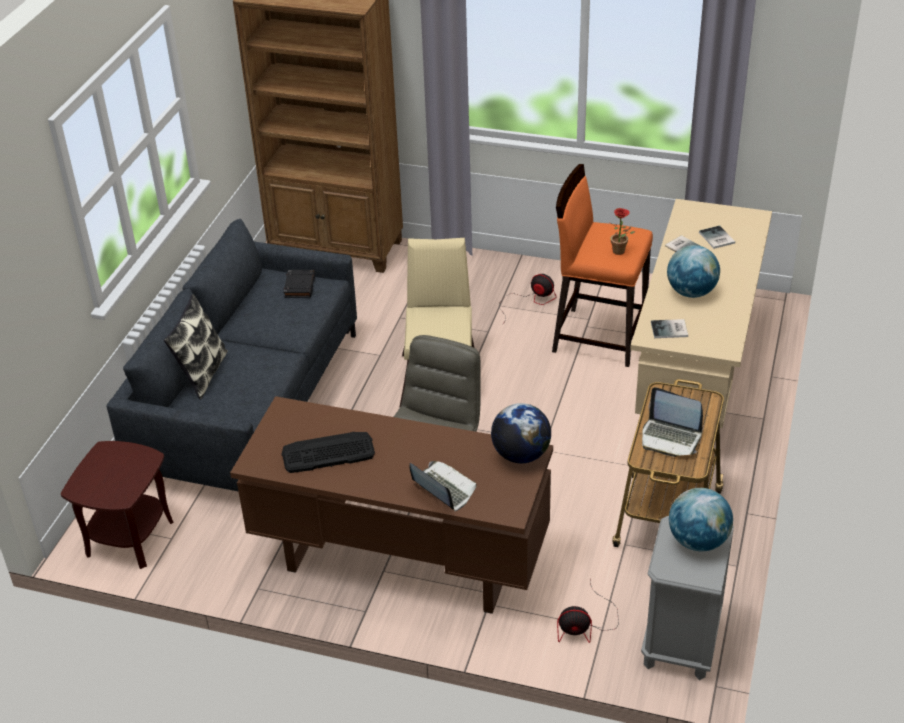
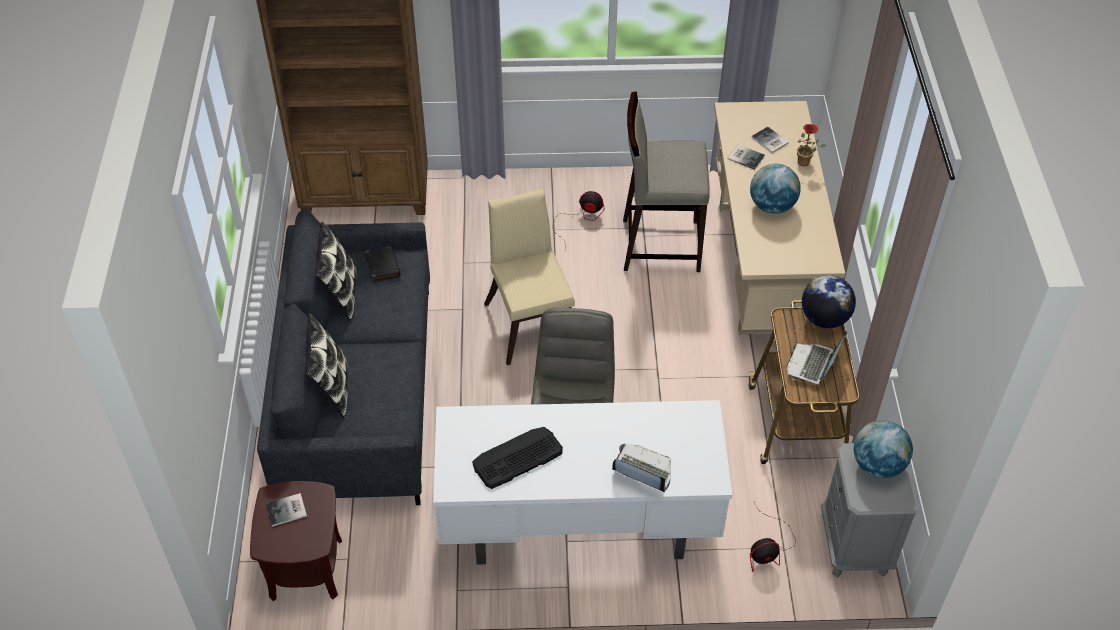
camera: 20 degrees left, 10 degrees up
(250, 302) = (340, 294): none -> pillow
(399, 563) = (577, 529): brown desk -> white desk
(520, 455) = (695, 417): globe -> globe (824, 318)
(598, 336) = (659, 244): orange stool -> beige stool
(621, 252) = (688, 172): potted plant -> potted plant (806, 162)
(670, 330) = (770, 251): book -> book (288, 510)
(670, 438) = (813, 365): laptop -> laptop turned 105 degrees clockwise

